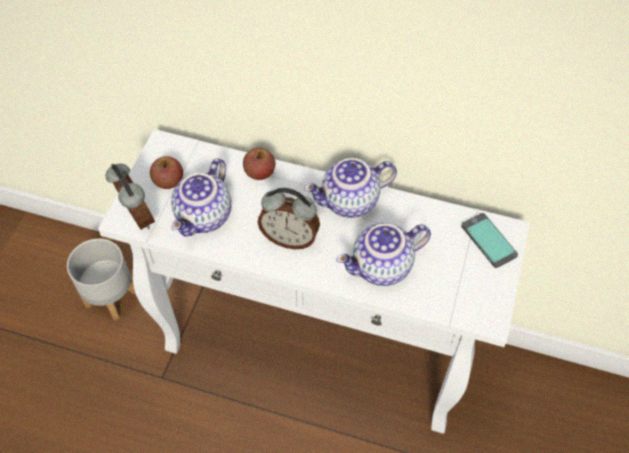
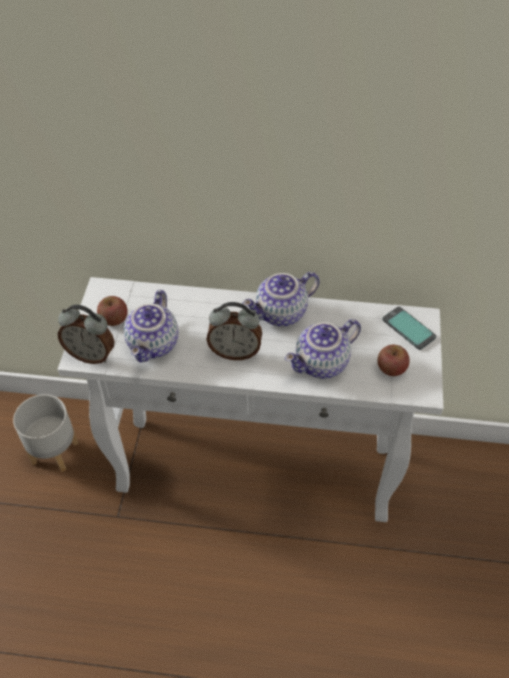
camera: 10 degrees left, 5 degrees down
(136, 218) = (91, 354): alarm clock -> alarm clock turned 150 degrees clockwise
(259, 172) = (195, 300): apple -> apple (391, 368)

